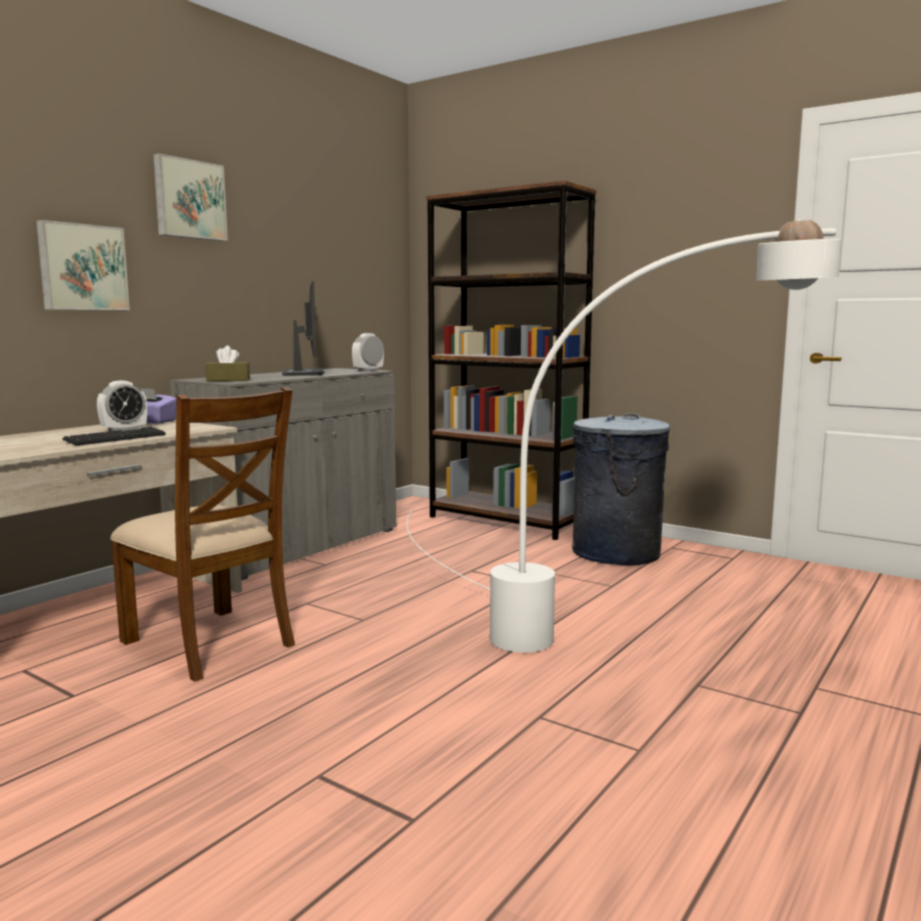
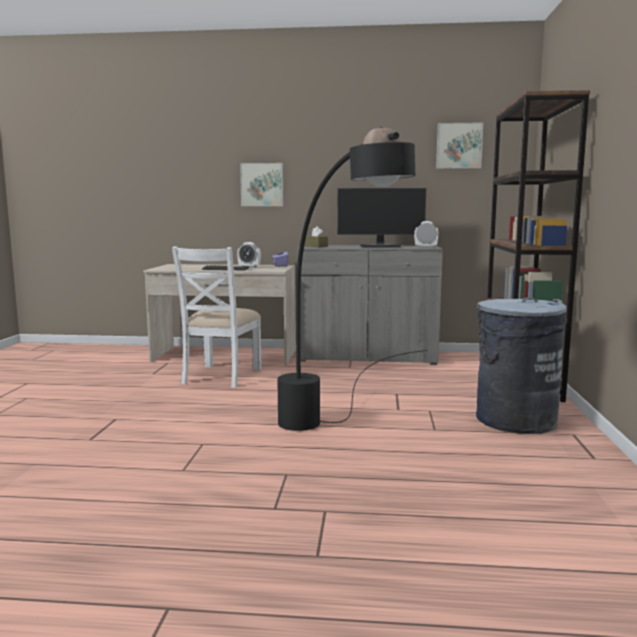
camera: 60 degrees right, 0 degrees up
(189, 199) = (328, 142): picture -> picture (459, 146)
(210, 643) = (221, 376): brown chair -> white chair
(303, 373) = (381, 246): monitor -> monitor turned 45 degrees clockwise
(596, 628) = (343, 437): white floor lamp -> black floor lamp

